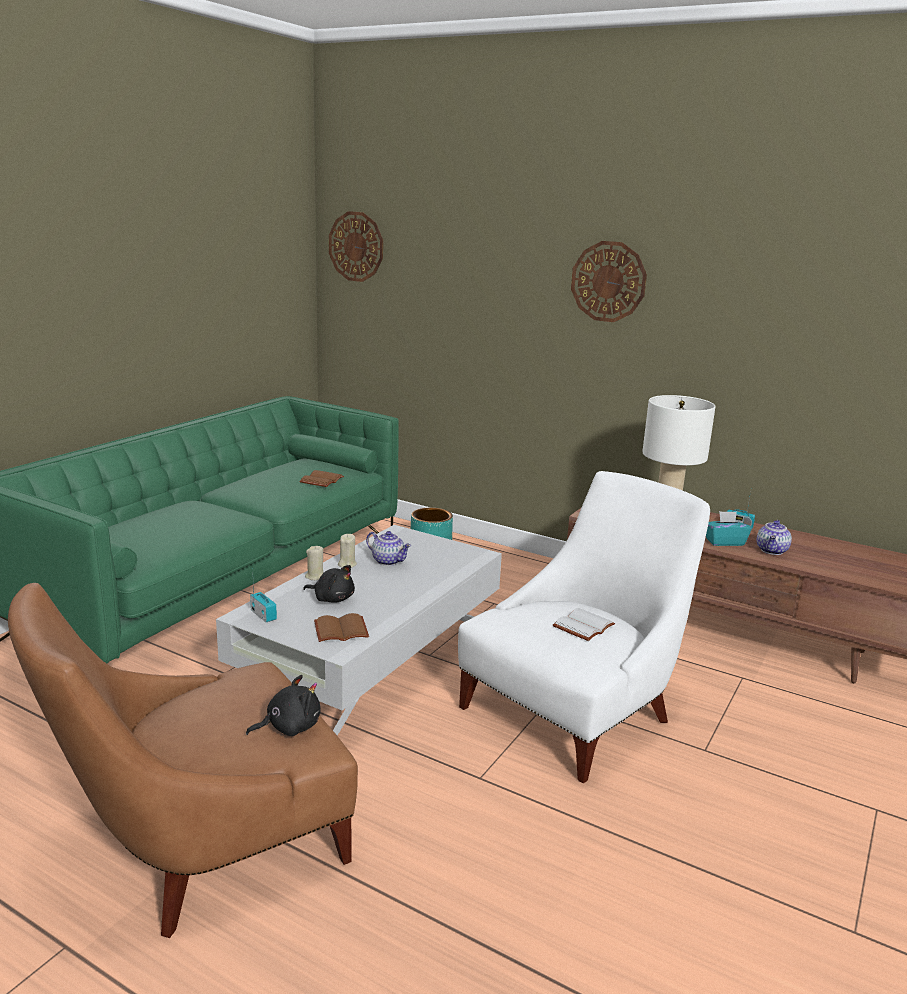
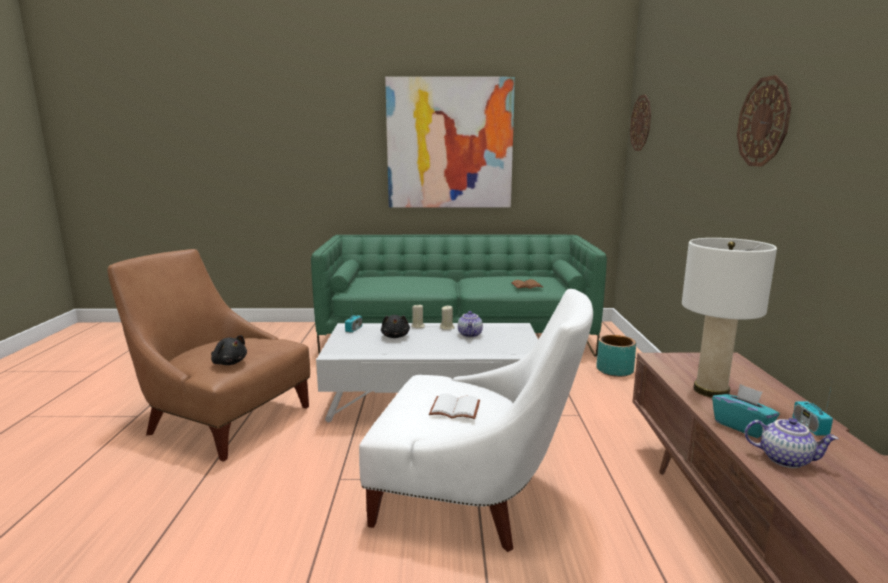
camera: 60 degrees right, 5 degrees down
(127, 284) = (449, 144): none -> picture
(340, 631) = (357, 348): brown book -> none
(772, 551) = (785, 459): teapot -> teapot turned 150 degrees counterclockwise

